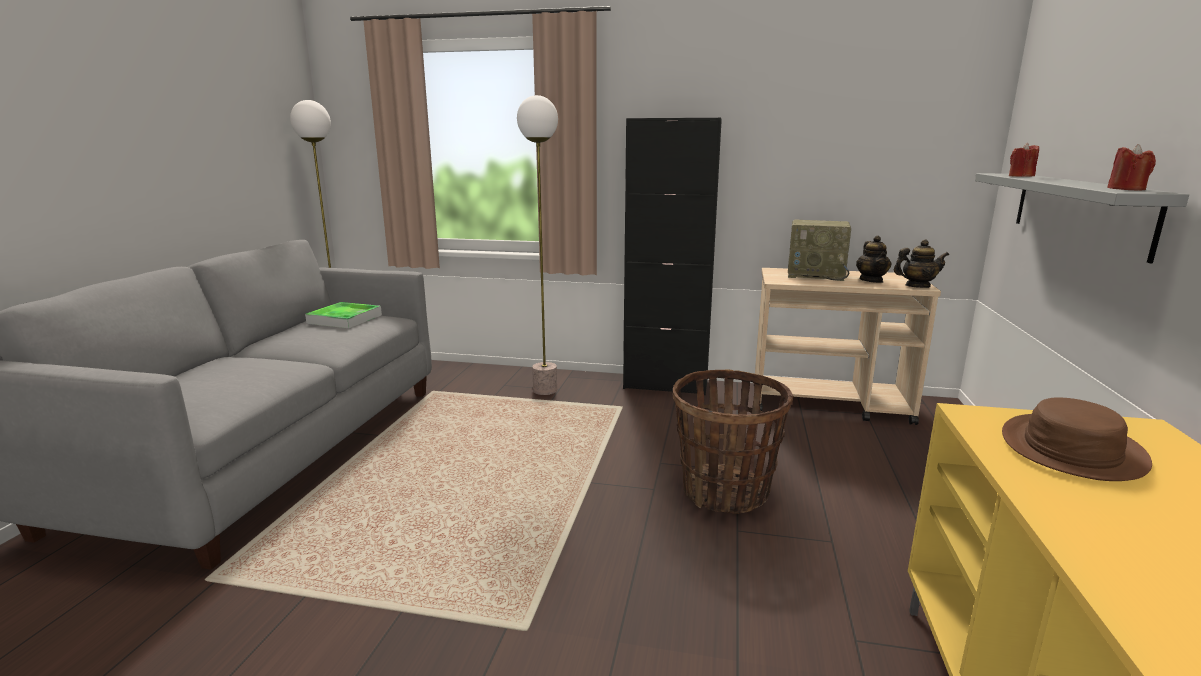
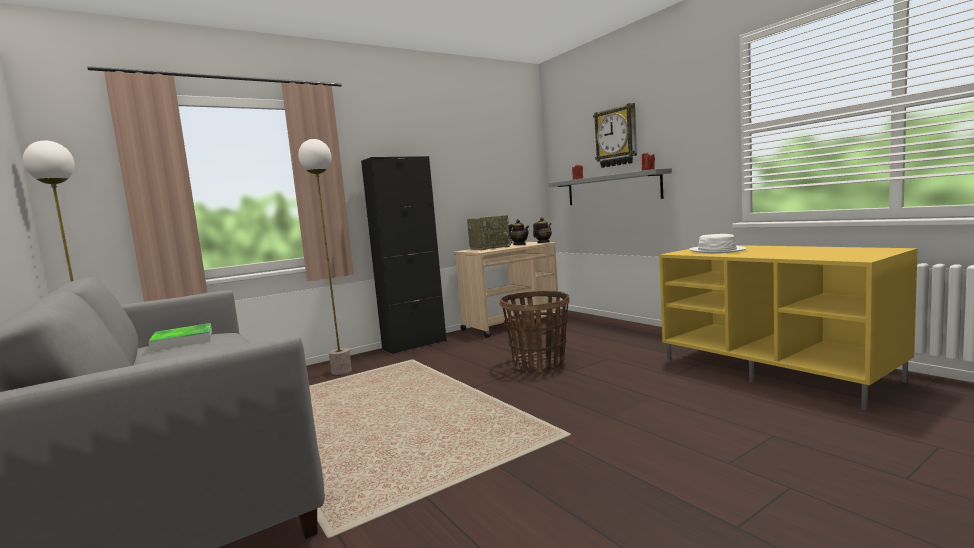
camera: 45 degrees left, 10 degrees down
(1070, 449) = (716, 250): brown hat -> white hat
(1116, 93) = (616, 137): none -> wall clock

